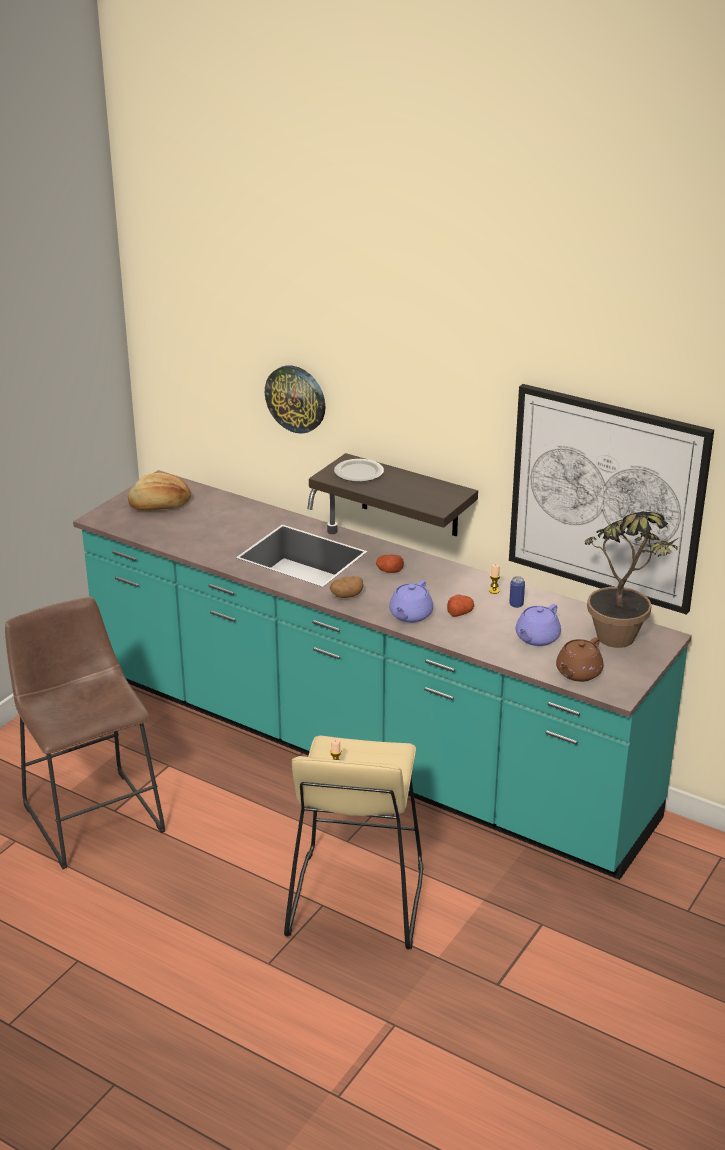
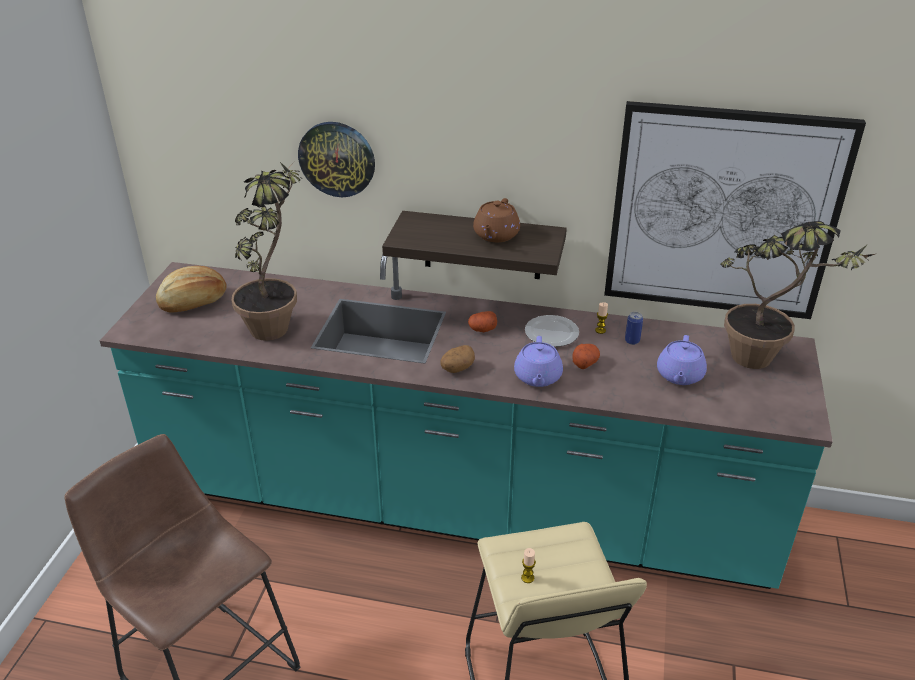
camera: 20 degrees left, 5 degrees up
(219, 533) = (277, 322): none -> potted plant
(358, 473) = (432, 230): plate -> plate (552, 334)
(578, 673) = (749, 407): brown teapot -> brown teapot (495, 235)

